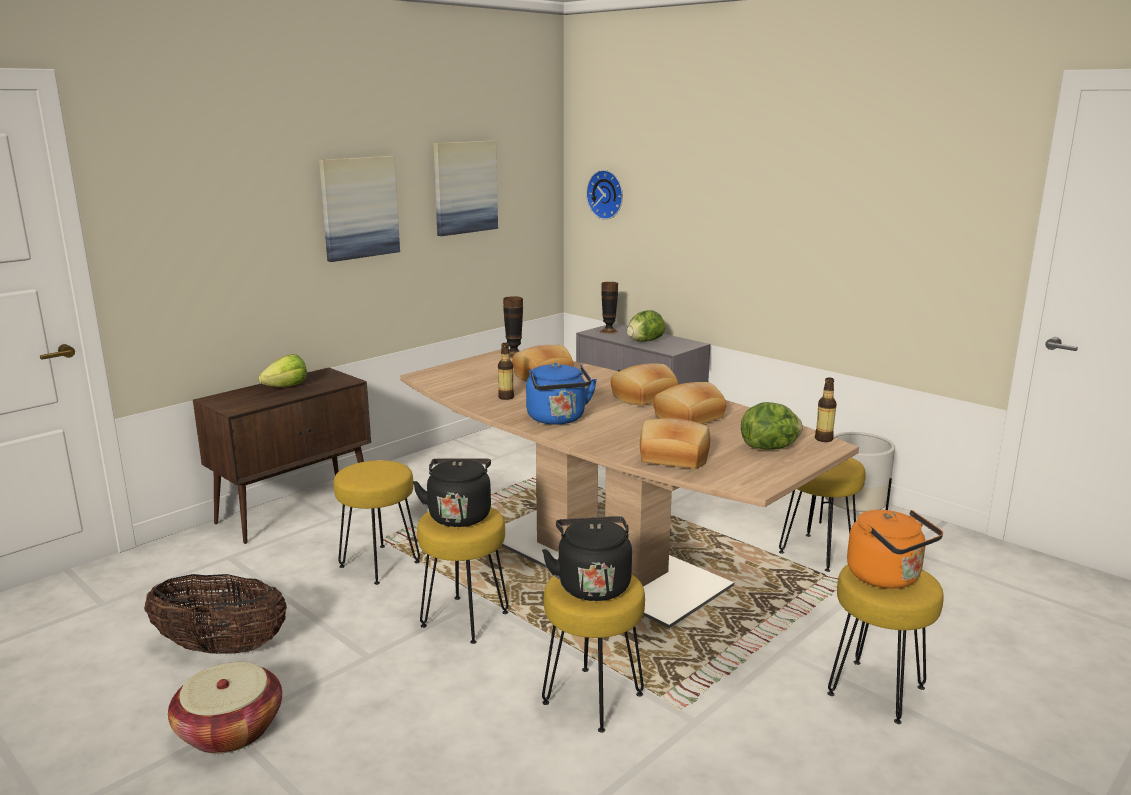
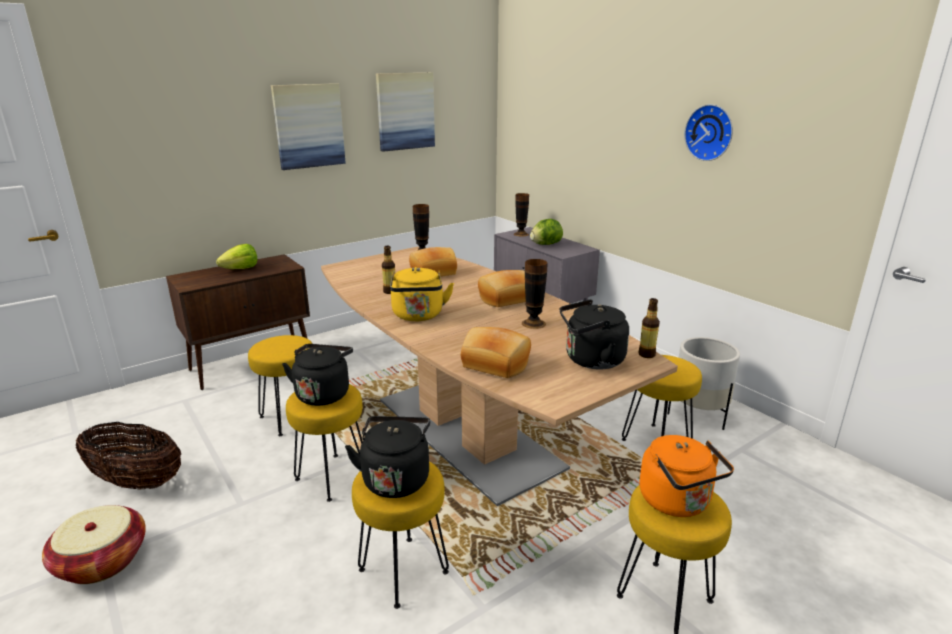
camera: 10 degrees right, 5 degrees up
(558, 419) = (418, 316): blue kettle -> yellow kettle
(607, 194) = (527, 119): wall clock -> wall clock (710, 132)
(690, 418) = (533, 323): bread -> vase
(770, 448) = (591, 360): lettuce -> black kettle

